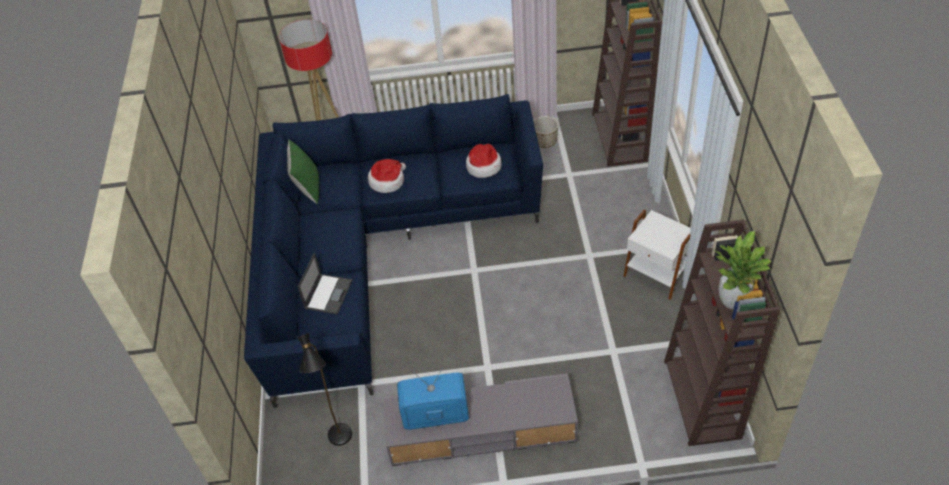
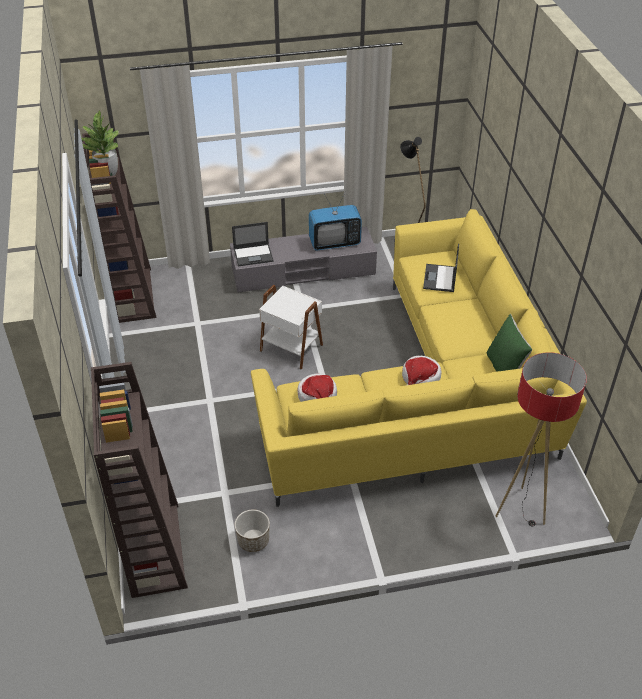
camera: 170 degrees right, 5 degrees down
(375, 250) = (429, 399): blue sofa -> yellow sofa
(544, 397) = (254, 255): none -> laptop
(657, 274) = (146, 384): white side table -> white side table (292, 347)

